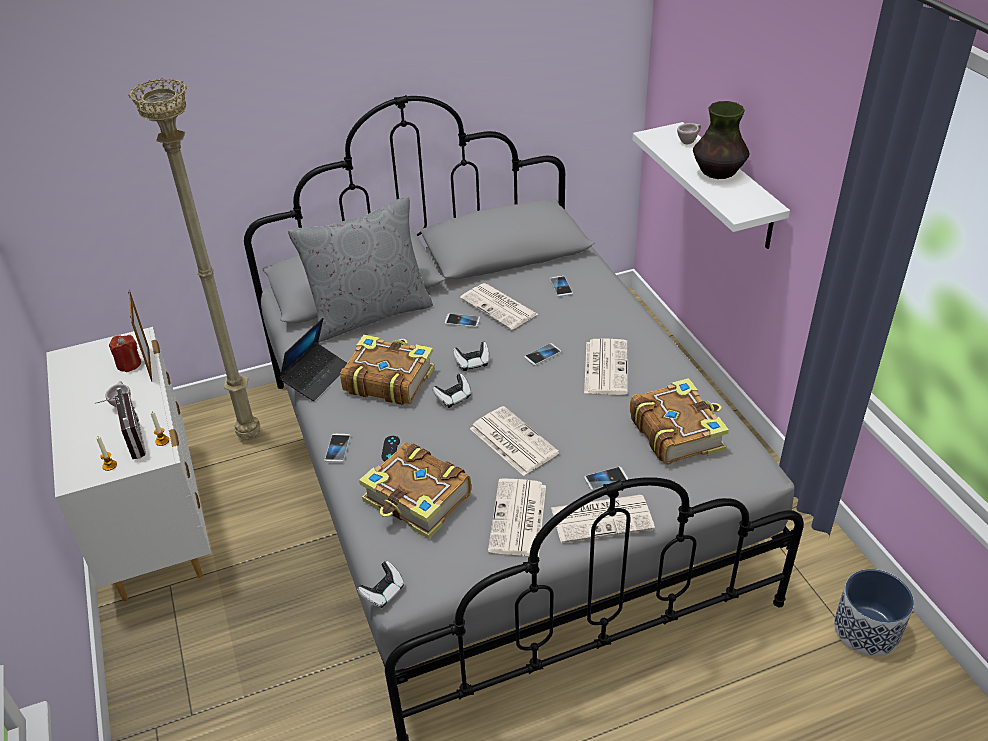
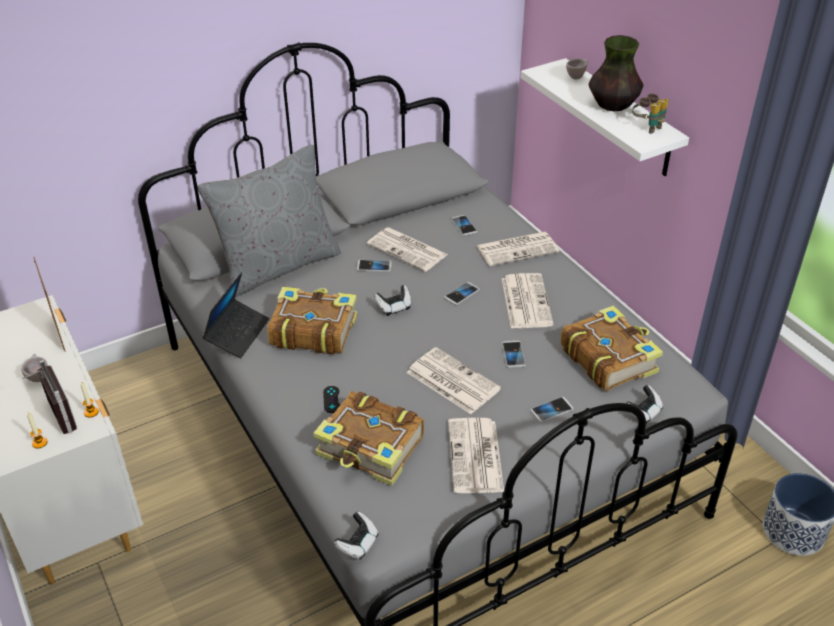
camera: 10 degrees left, 0 degrees up
(129, 364) = (35, 336): red candle -> none
(251, 436) = (153, 401): beige floor lamp -> none
(337, 448) = (277, 404): phone -> phone (513, 355)
(453, 398) = (383, 343): game controller -> game controller (643, 412)
(603, 518) = (558, 448): newspaper -> newspaper (518, 249)
(748, 197) = (647, 127): none -> binoculars

